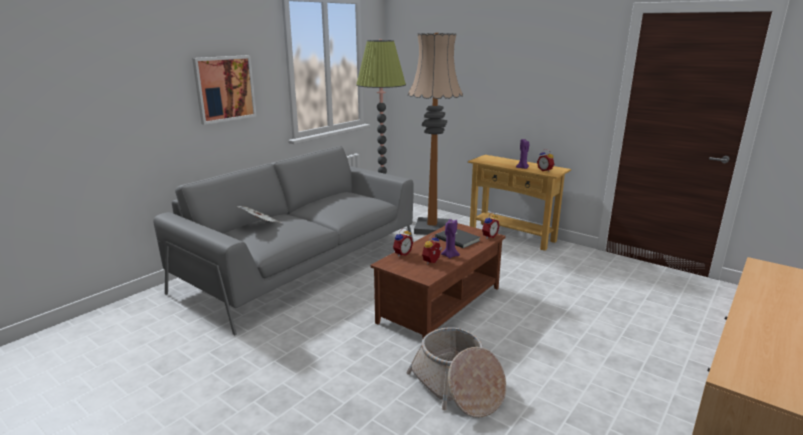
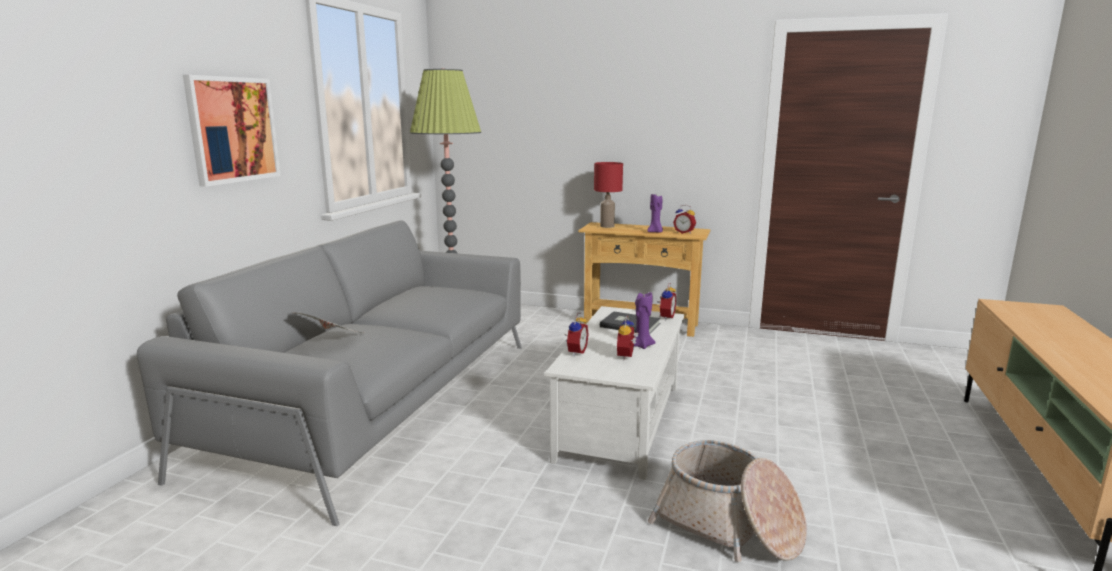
camera: 20 degrees left, 5 degrees down
(432, 228) = (534, 329): floor lamp -> none
(439, 304) = (618, 421): brown coffee table -> white coffee table
(492, 159) = (607, 226): none -> red table lamp

